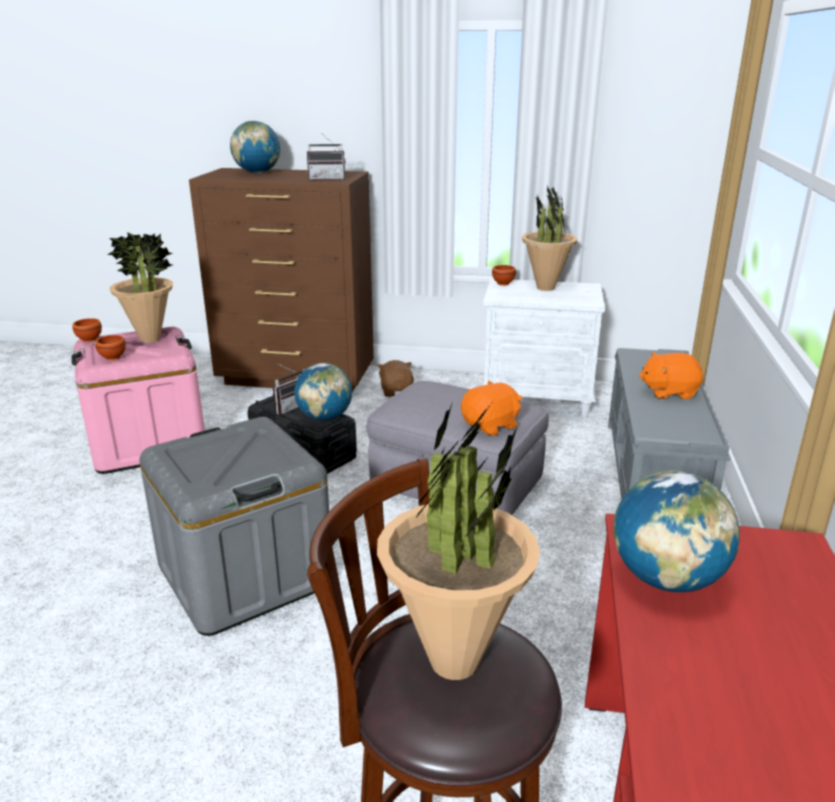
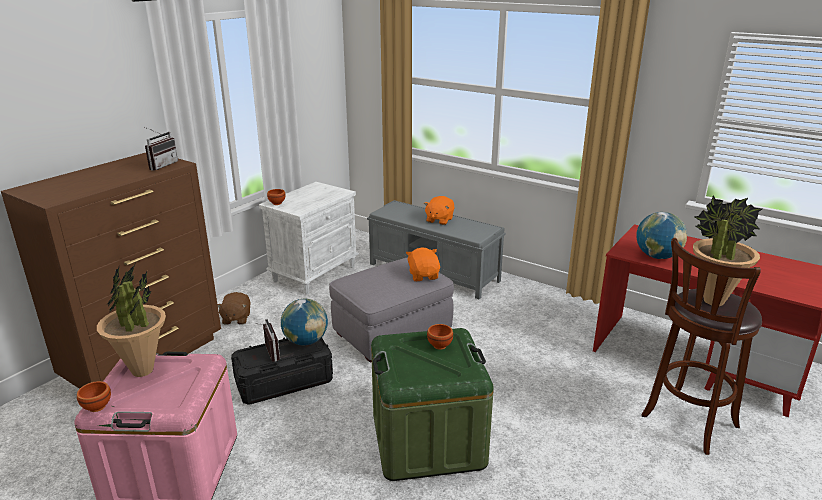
camera: 65 degrees left, 0 degrees up
(113, 357) = (165, 396): brown bowl -> brown bowl (439, 345)
(245, 574) = (428, 440): grey storage box -> green storage box
(257, 173) = (72, 181): globe -> none
(397, 391) = (236, 318): brown plush toy -> brown plush toy turned 105 degrees counterclockwise
(545, 288) = (304, 195): potted plant -> none

